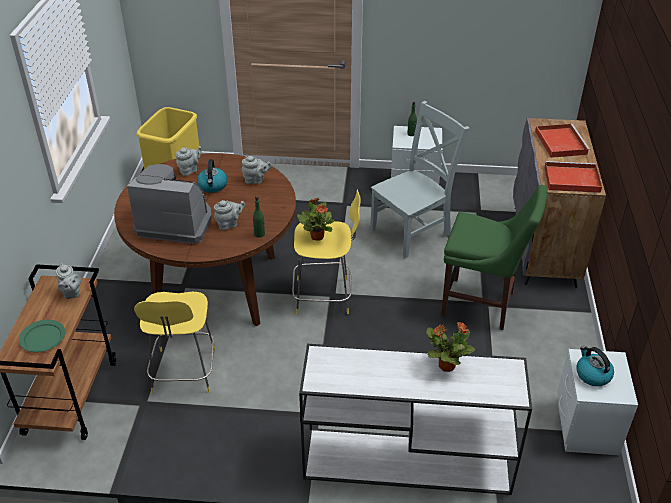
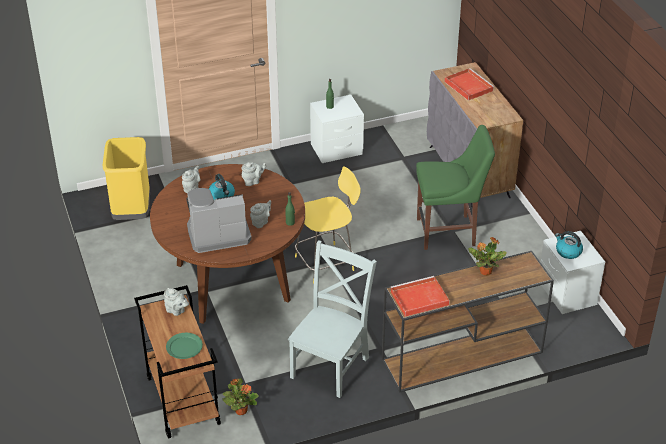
camera: 25 degrees left, 0 degrees up
(184, 373) = (258, 354): yellow stool -> none
(317, 236) = (319, 213): potted plant -> potted plant (241, 410)
(405, 461) = (461, 357): white console table -> brown console table
(413, 231) = (361, 190): grey chair -> grey chair (331, 365)
(570, 179) = (492, 114): red tray -> red tray (418, 299)

